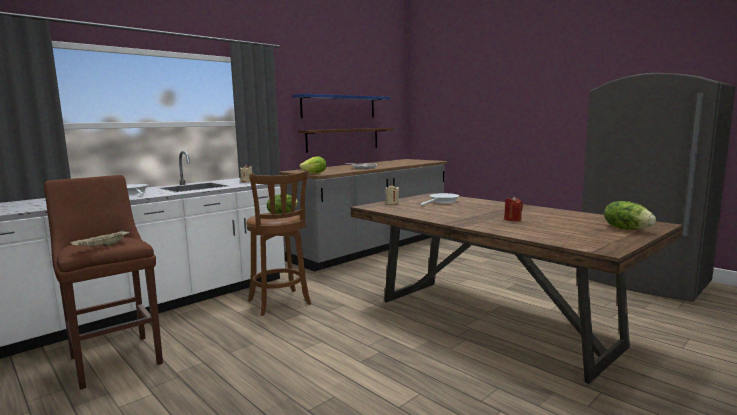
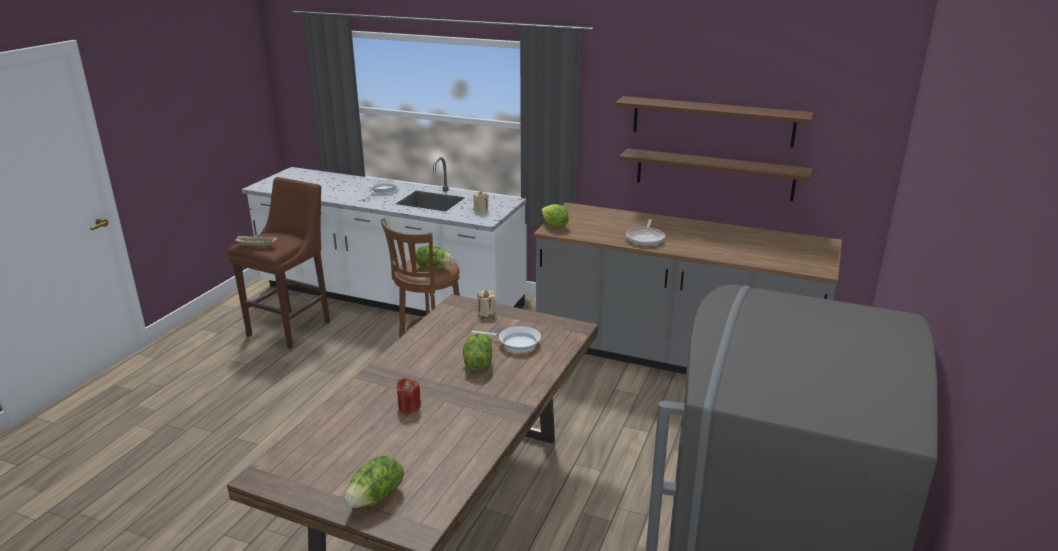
camera: 65 degrees right, 15 degrees up
(339, 107) = (712, 121): blue shelf -> brown shelf
(462, 208) = (477, 363): none -> lettuce

